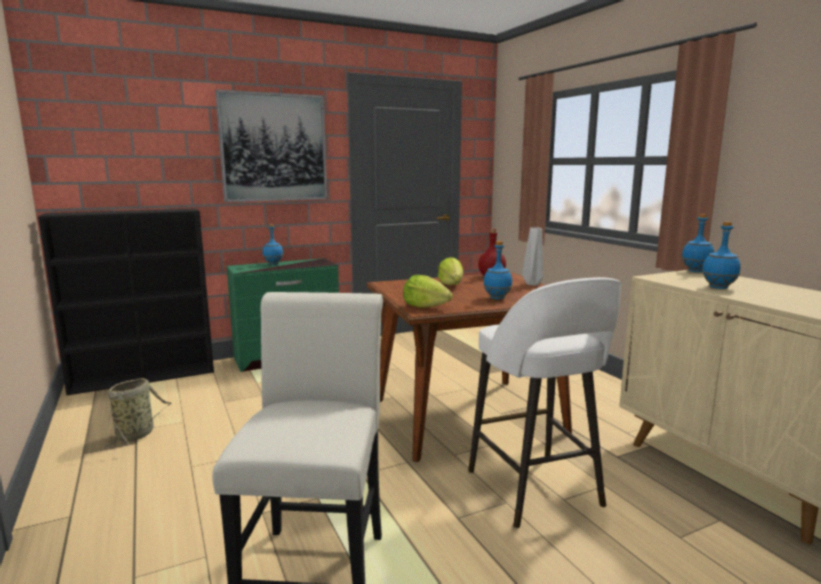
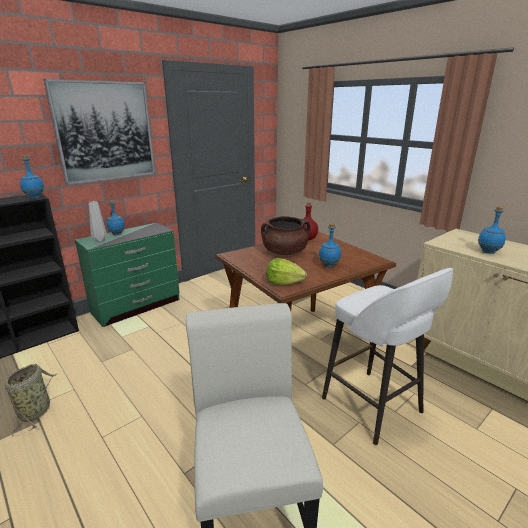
camera: 15 degrees left, 10 degrees up
(451, 285) = (285, 252): lettuce -> brown cooking pot
(533, 284) = (342, 245): grey vase -> grey vase (100, 240)
(695, 271) = (457, 232): blue bottle -> blue bottle (35, 197)

